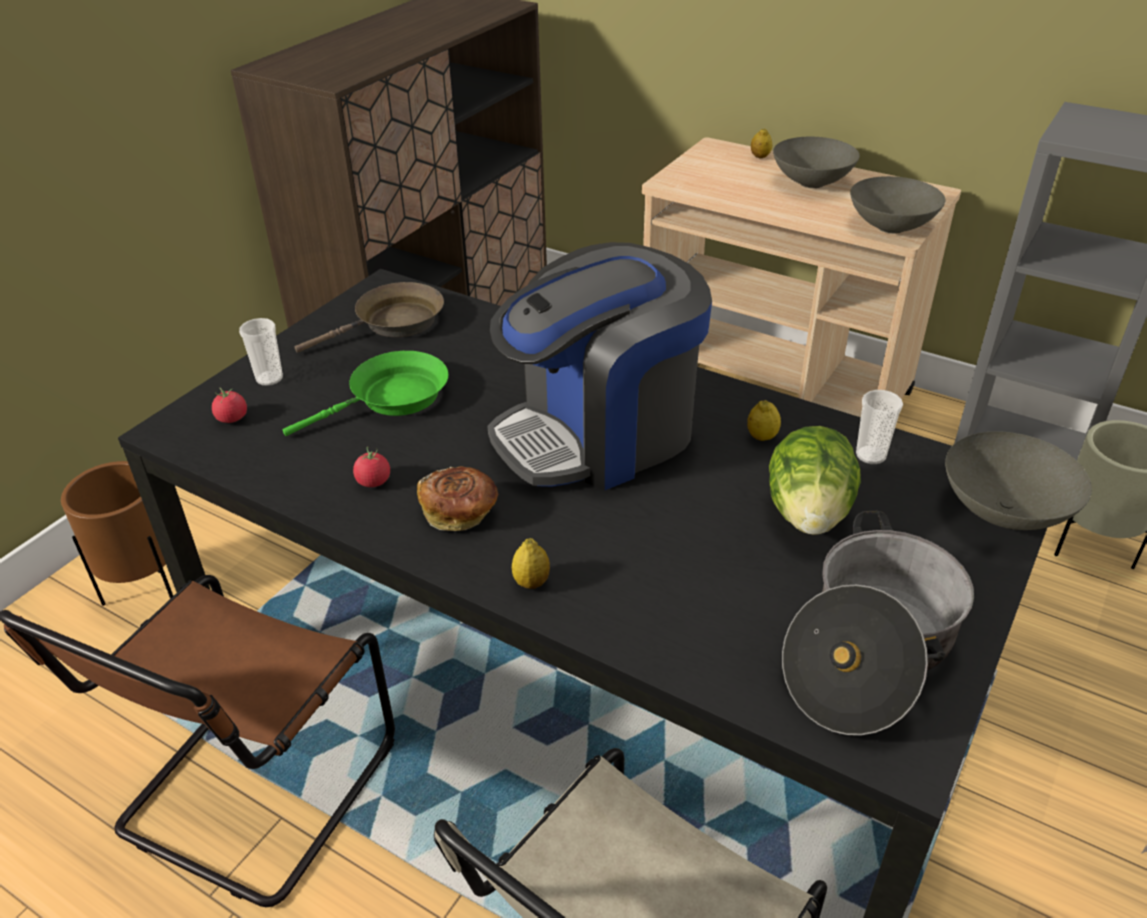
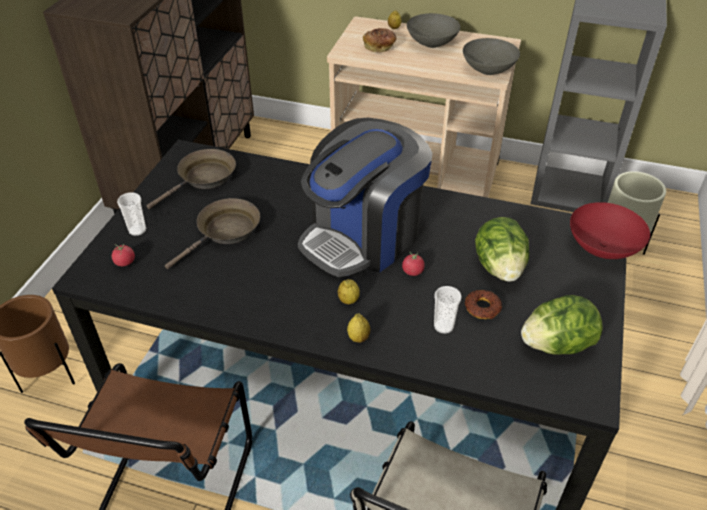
camera: 15 degrees left, 5 degrees up
(373, 481) = (237, 290): tomato -> tomato (412, 271)
(392, 398) = (225, 232): green frying pan -> brown frying pan
(460, 513) = (299, 301): bread -> bread (379, 47)
(756, 571) = (482, 308): none -> donut
(762, 437) = (458, 223): lemon -> lemon (348, 300)
(869, 652) = (557, 344): cooking pot -> lettuce
(870, 455) = (522, 225): cup -> cup (443, 326)
(1002, 511) = (601, 248): grey bowl -> red bowl

